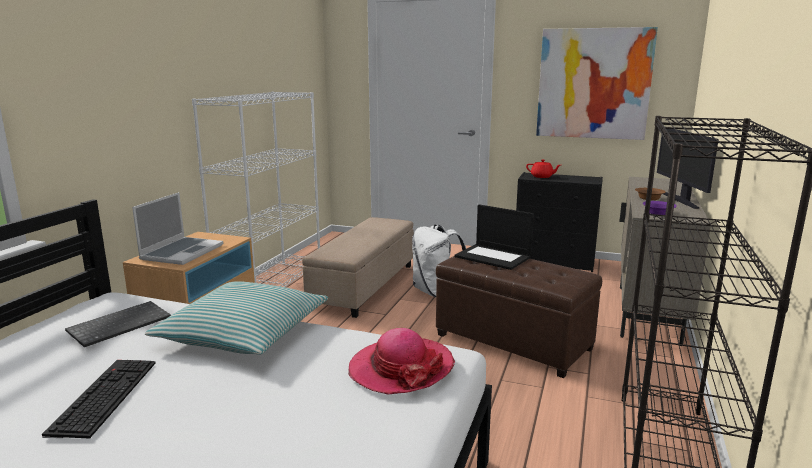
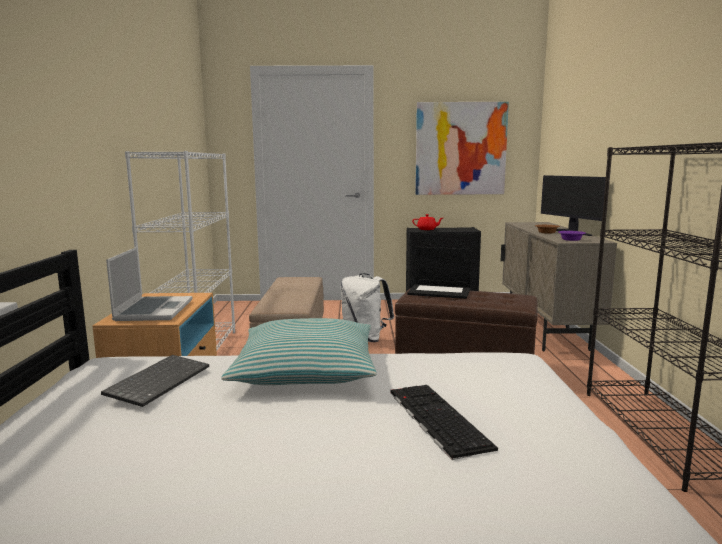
camera: 20 degrees left, 5 degrees down
(104, 395) = (230, 444): keyboard -> keyboard (435, 418)
(401, 368) = (493, 373): hat -> none

